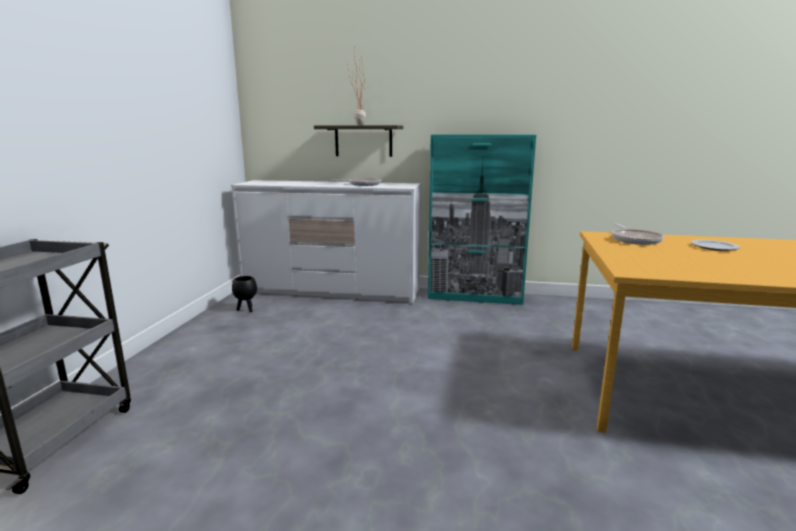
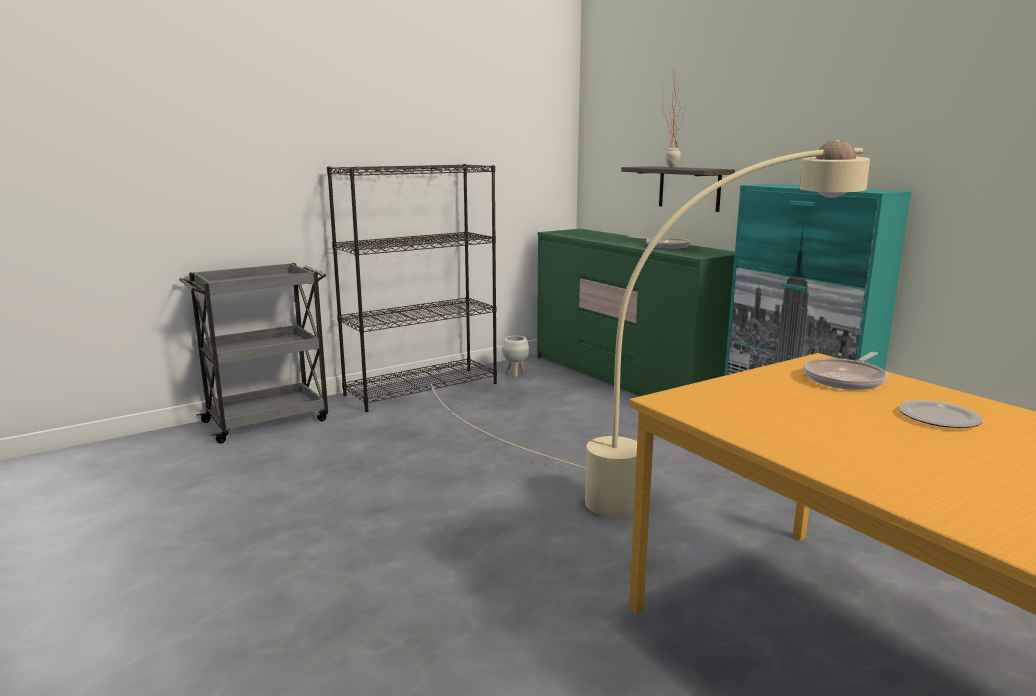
camera: 45 degrees right, 0 degrees up
(184, 345) = (422, 389): none -> black bookcase
(246, 310) = (515, 374): black planter -> white planter
(332, 291) = (625, 379): white dresser -> green dresser
(470, 348) = (660, 483): none -> beige floor lamp

